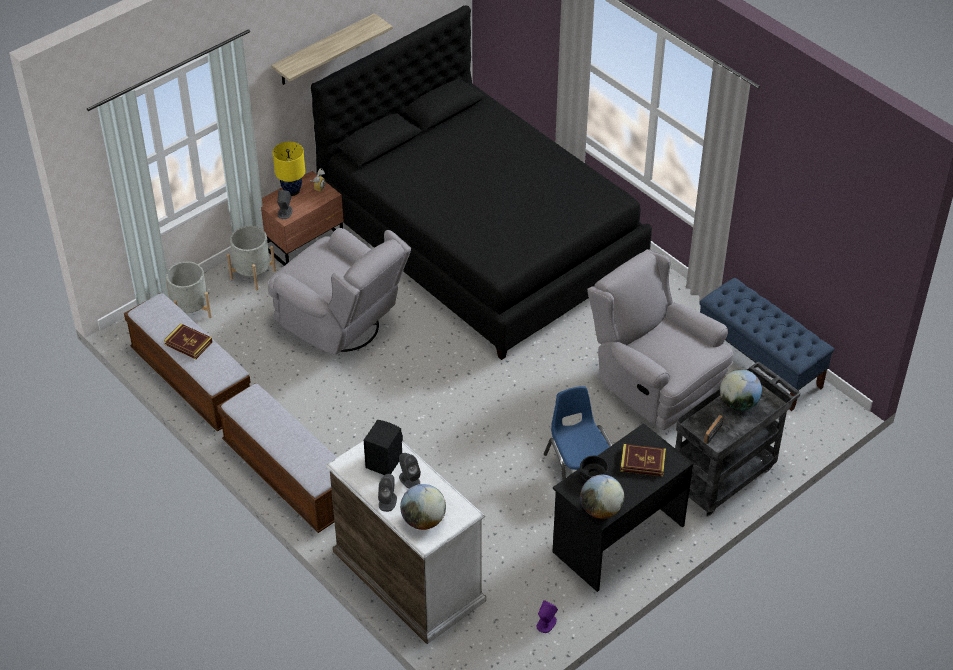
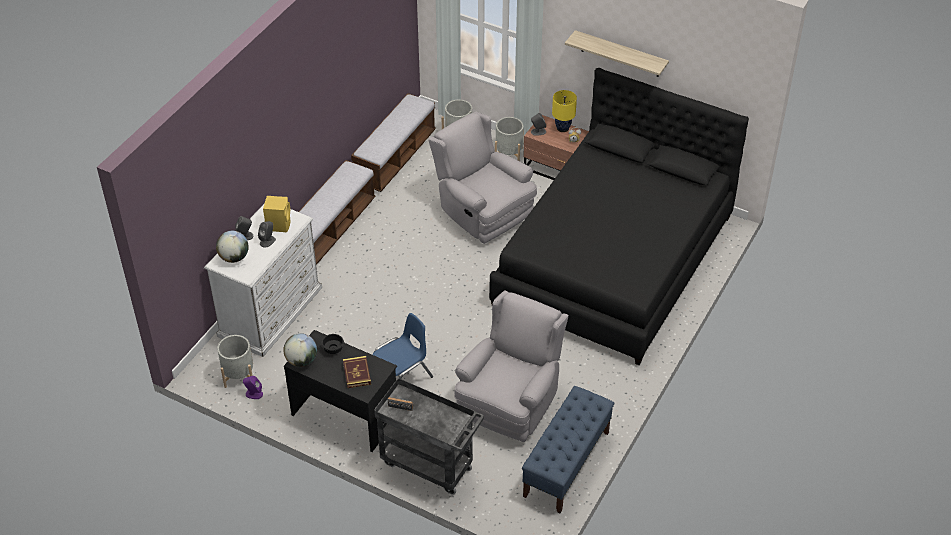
camera: 70 degrees right, 0 degrees up
(188, 343) = (392, 128): book -> none
(342, 325) = (483, 212): grey armchair -> grey armchair turned 120 degrees clockwise
(383, 461) = (279, 224): black speaker -> yellow speaker
(507, 633) = (238, 375): none -> grey planter
(738, 404) = (439, 416): globe -> none

